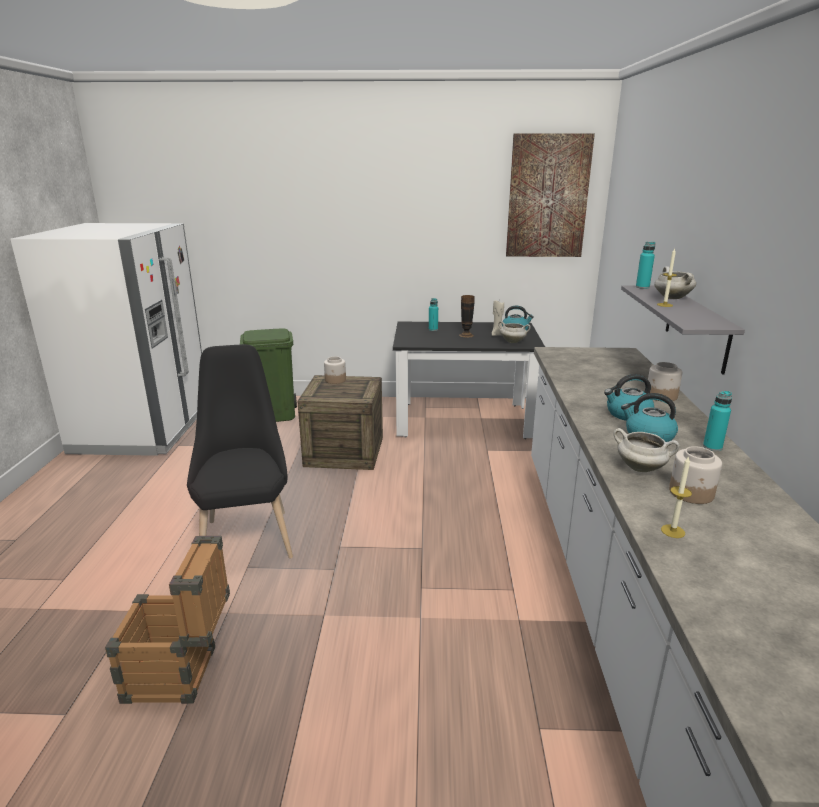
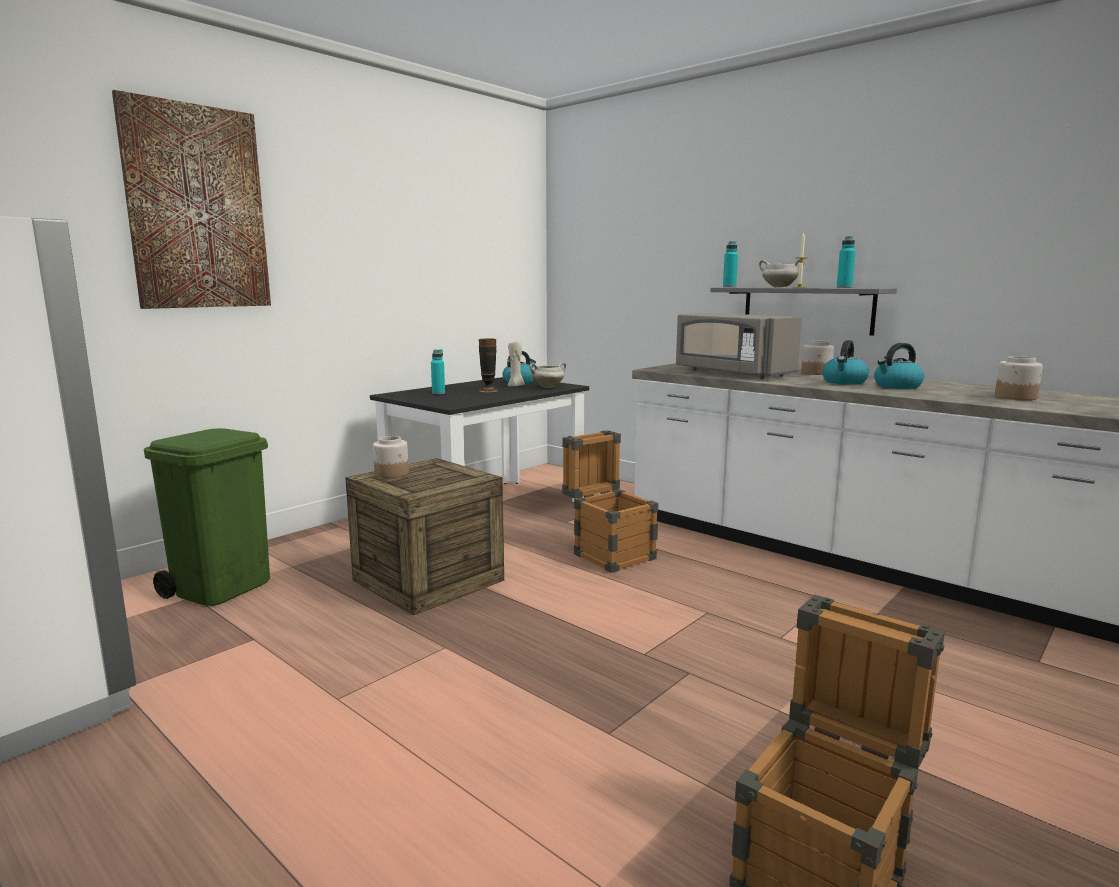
camera: 50 degrees left, 10 degrees down
(247, 535) = (524, 708): black chair -> none
(459, 483) = (608, 553): none -> crate
(548, 197) = (500, 228): picture -> picture (197, 208)
(587, 373) = (732, 373): none -> grey microwave
(641, 468) = (960, 396): white cooking pot -> none
(673, 531) = (1082, 409): candle -> none
(712, 447) = (934, 383): turquoise bottle -> turquoise bottle (844, 287)

